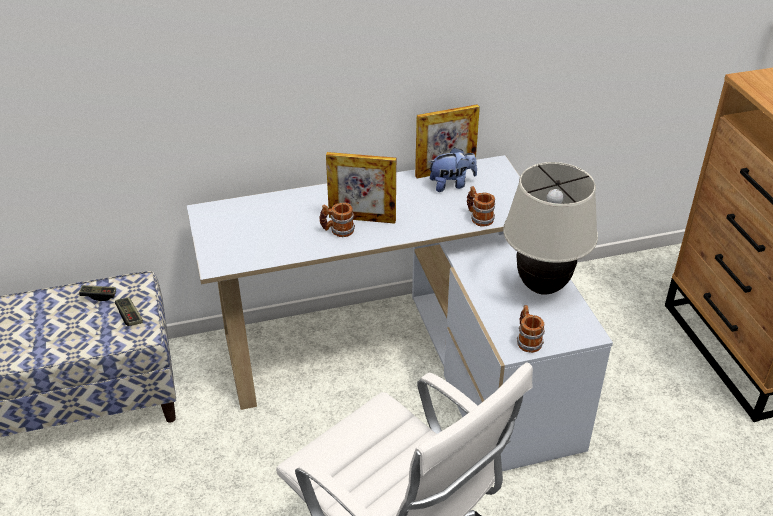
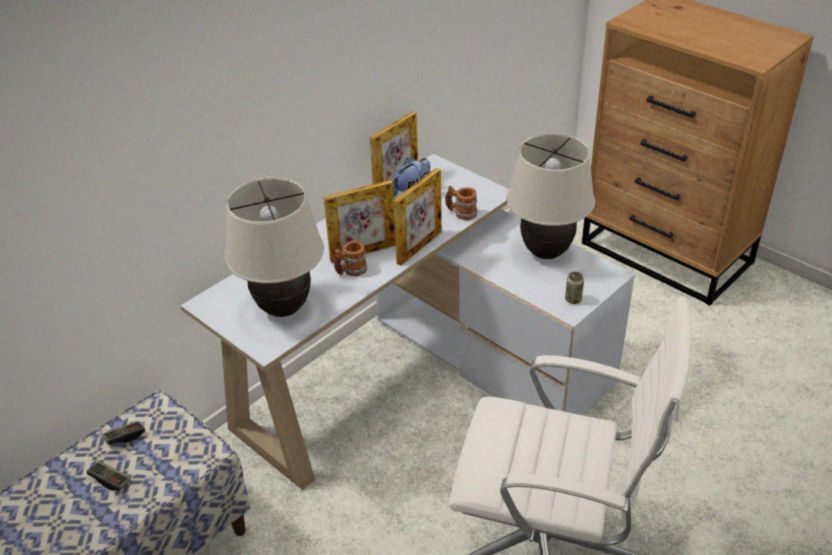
camera: 30 degrees left, 0 degrees up
(129, 316) = (177, 441): game controller -> game controller (110, 480)
(257, 240) = (284, 309): none -> beige table lamp
(413, 233) = (419, 247): none -> picture frame
(527, 340) = (573, 299): mug -> can

